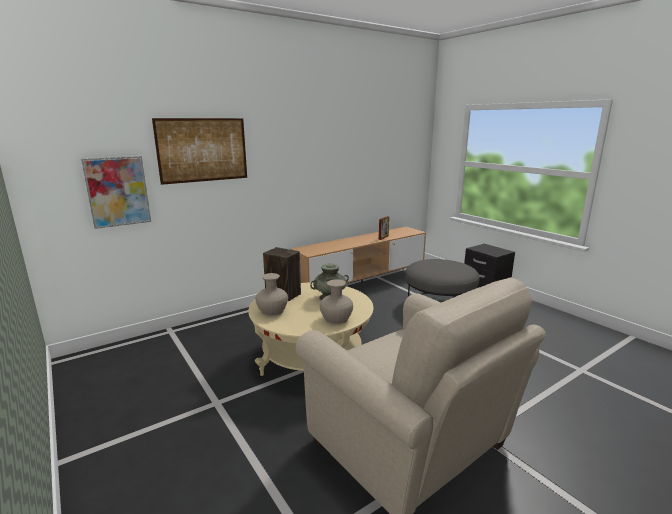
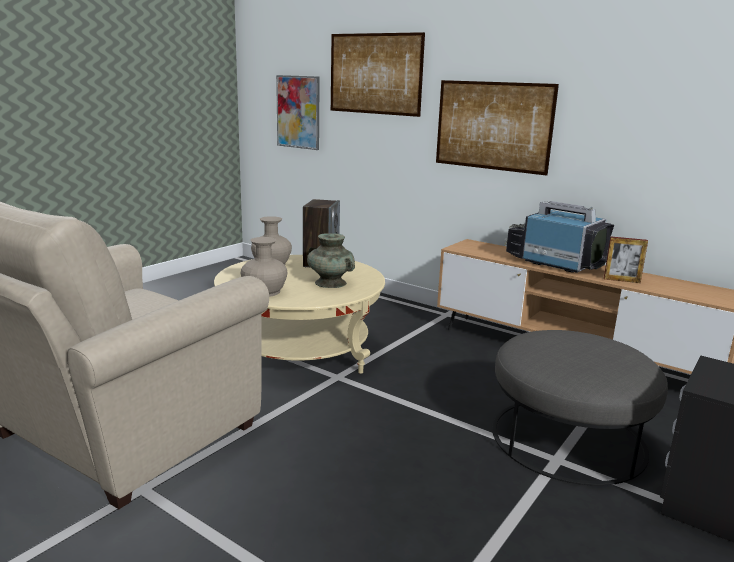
camera: 70 degrees right, 0 degrees up
(296, 176) = (493, 126): none -> picture
(351, 242) = (554, 263): none -> television

